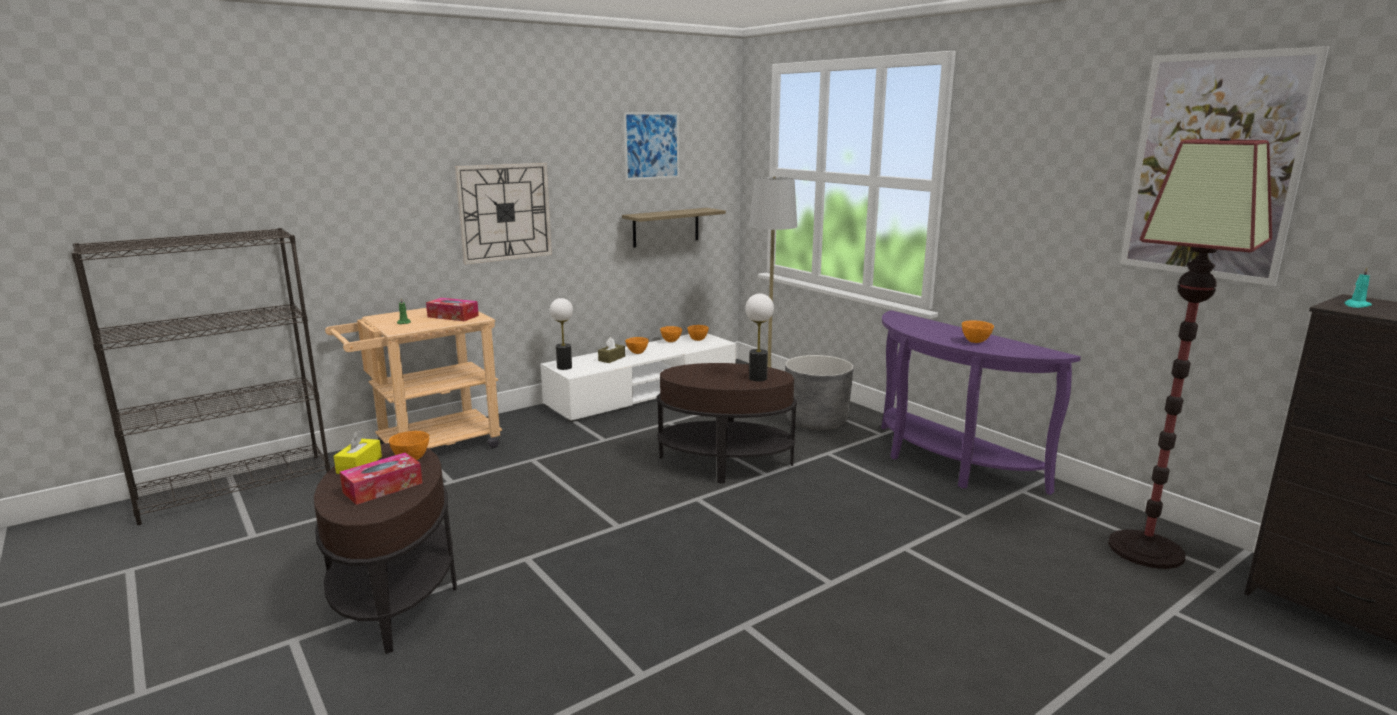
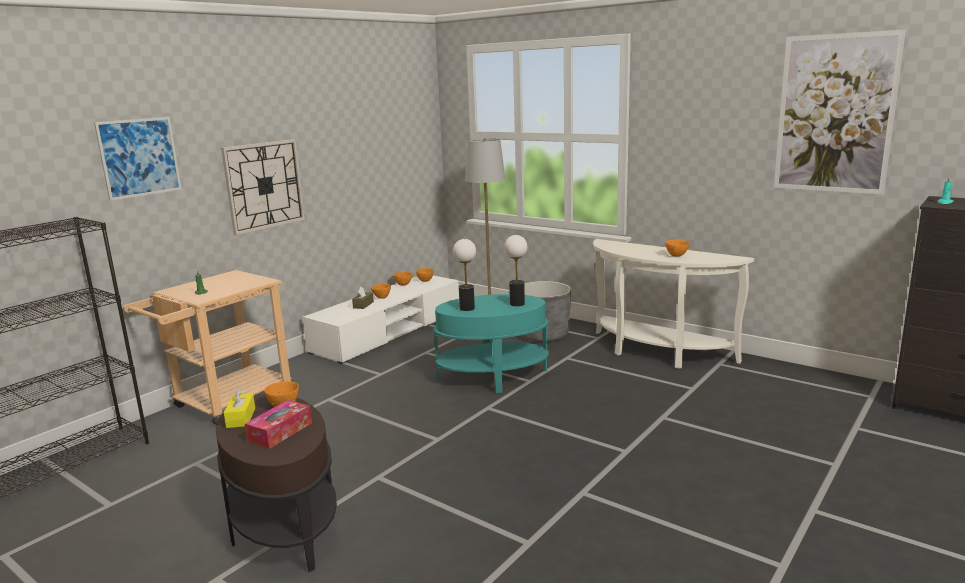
camera: 15 degrees left, 0 degrees up
(453, 316) = (241, 282): tissue box -> none
(564, 367) = (327, 317): table lamp -> table lamp (467, 308)
(651, 145) = (374, 118): picture -> picture (139, 157)
(666, 227) = (390, 187): shelf -> none
(725, 464) = (493, 378): brown side table -> turquoise side table
(944, 464) = (656, 353): purple console table -> white console table
(1146, 550) = (820, 390): floor lamp -> none

